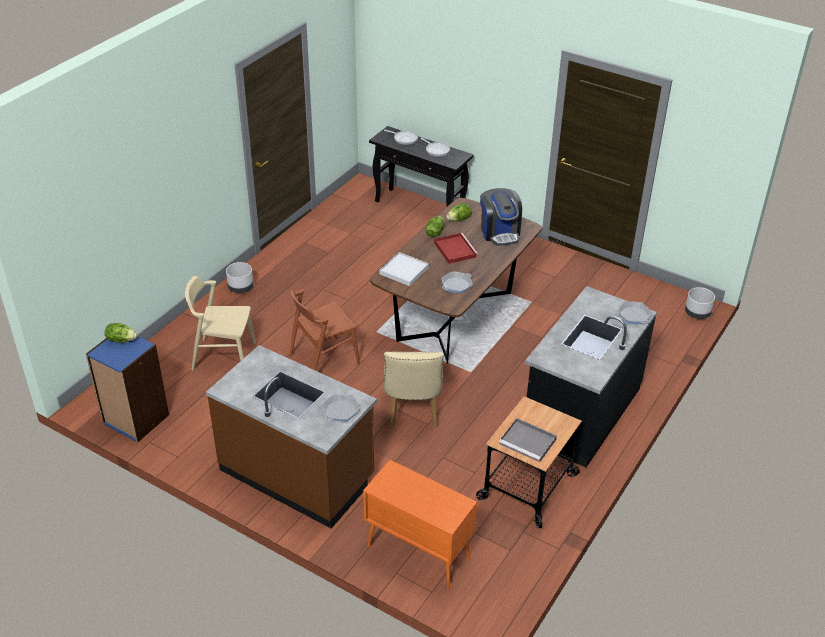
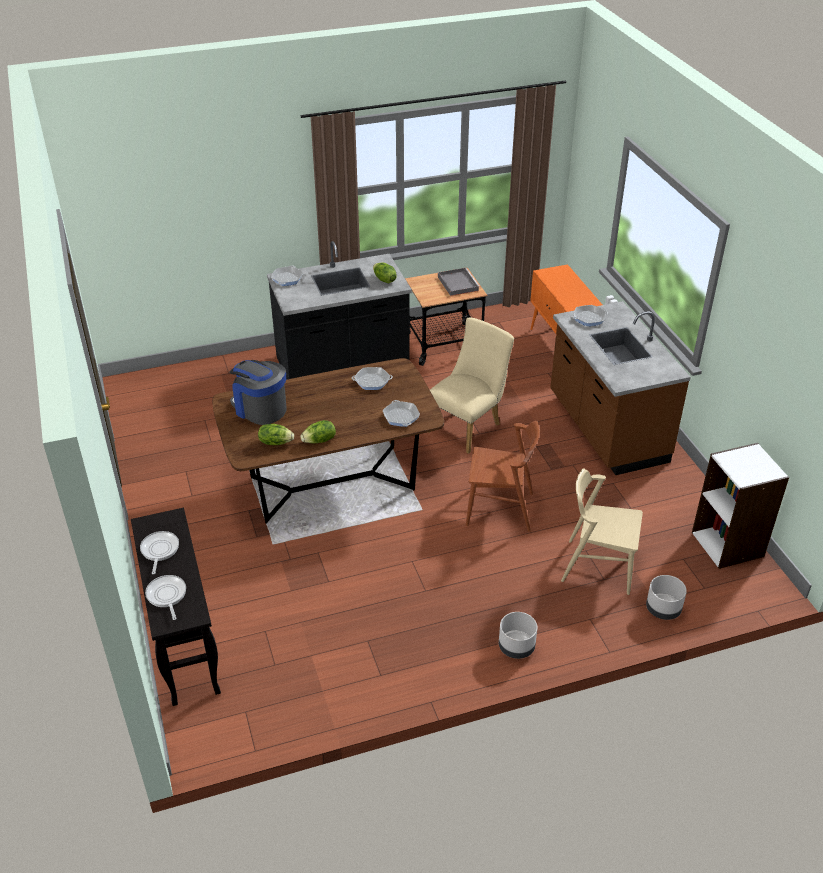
camera: 140 degrees left, 0 degrees up
(121, 339) = (745, 474): lettuce -> lettuce (384, 280)
(135, 419) = (728, 544): blue bookcase -> white bookcase
(223, 356) = (598, 566): beige chair -> beige chair turned 150 degrees clockwise
(404, 271) = (401, 417): white tray -> frying pan
(454, 249) = (327, 413): red tray -> none
(500, 232) = (260, 408): coffee machine -> coffee machine turned 75 degrees counterclockwise
(697, 313) = (137, 378): grey planter -> grey planter (662, 609)

